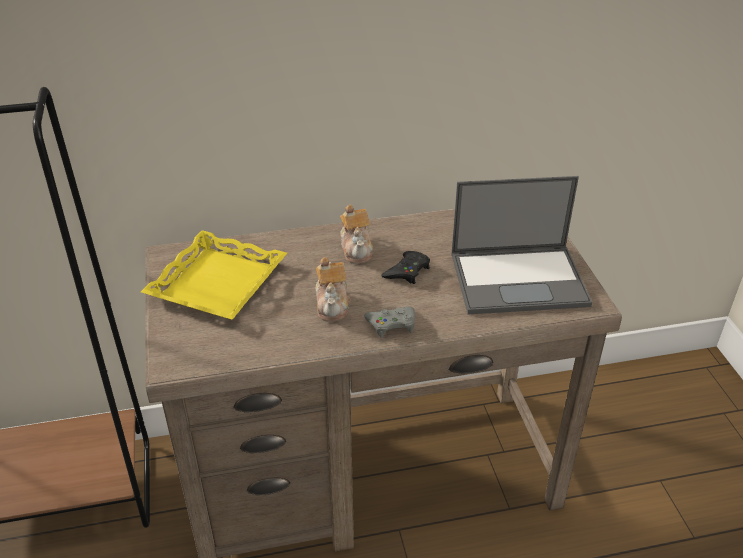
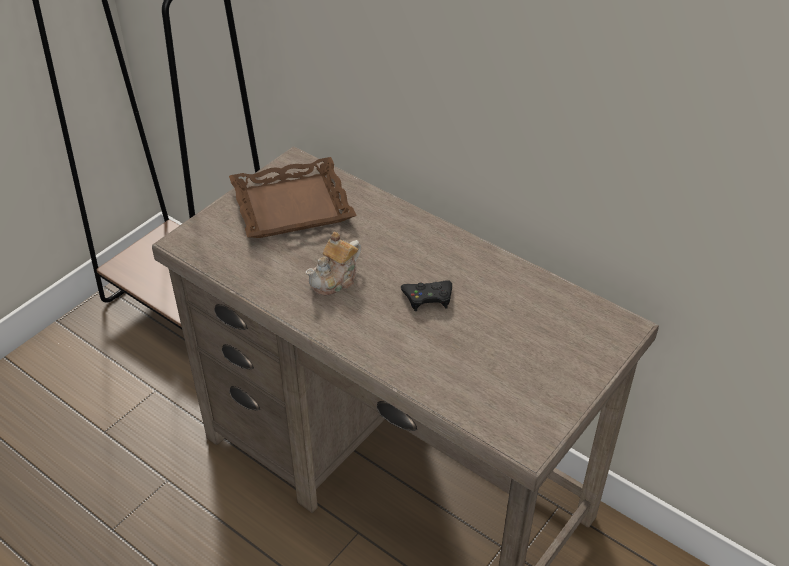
camera: 50 degrees right, 5 degrees up
(217, 283) = (292, 205): yellow tray -> brown tray
(357, 249) = (421, 252): teapot -> none
(392, 324) = (349, 327): grey game controller -> none
(520, 279) = (504, 375): laptop -> none

